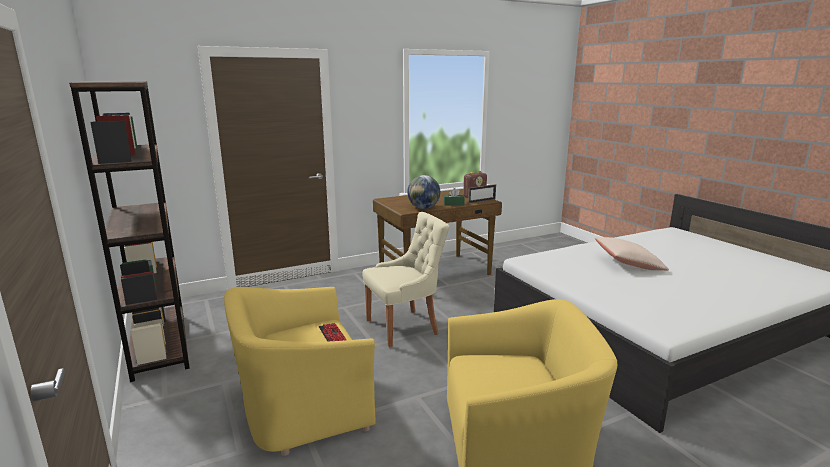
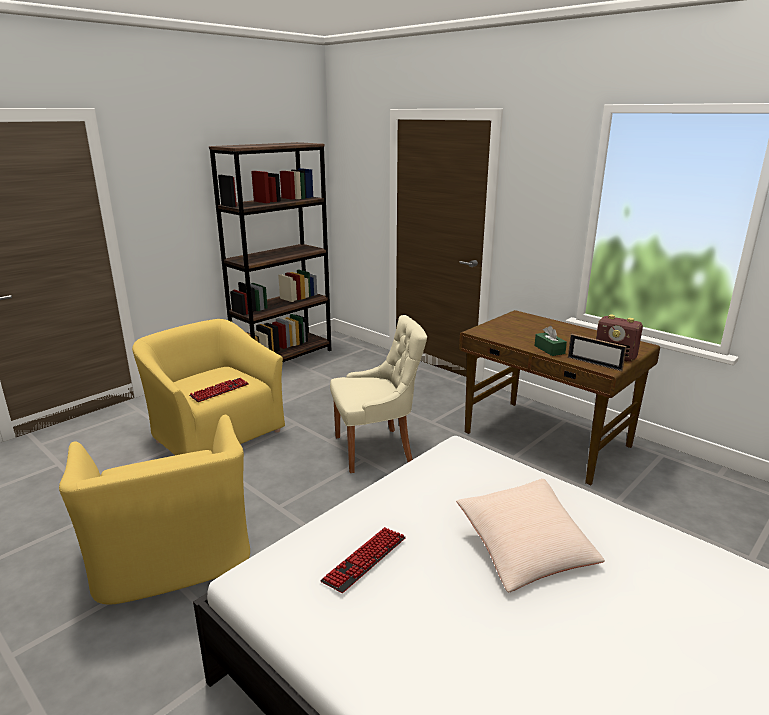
camera: 70 degrees right, 5 degrees up
(405, 327) = (376, 449): beige chair -> beige chair turned 60 degrees counterclockwise
(423, 208) = (503, 337): globe -> none
(645, 297) = (365, 560): none -> keyboard

